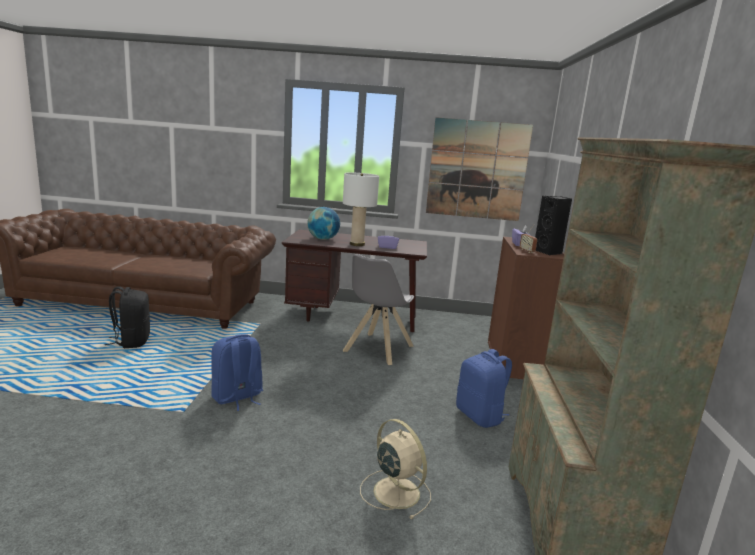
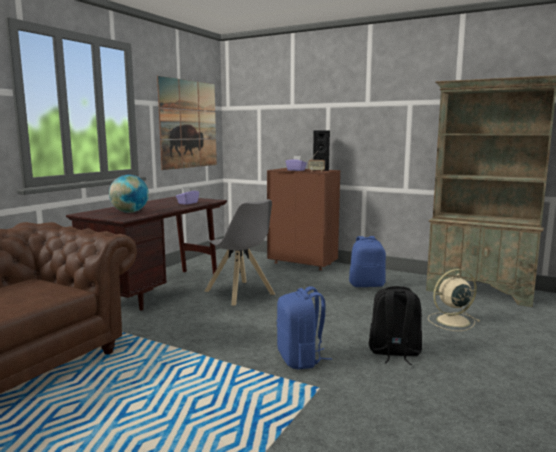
camera: 65 degrees left, 5 degrees down
(131, 341) = (80, 422): black backpack -> black backpack (394, 353)
(357, 244) = (166, 207): white table lamp -> none

